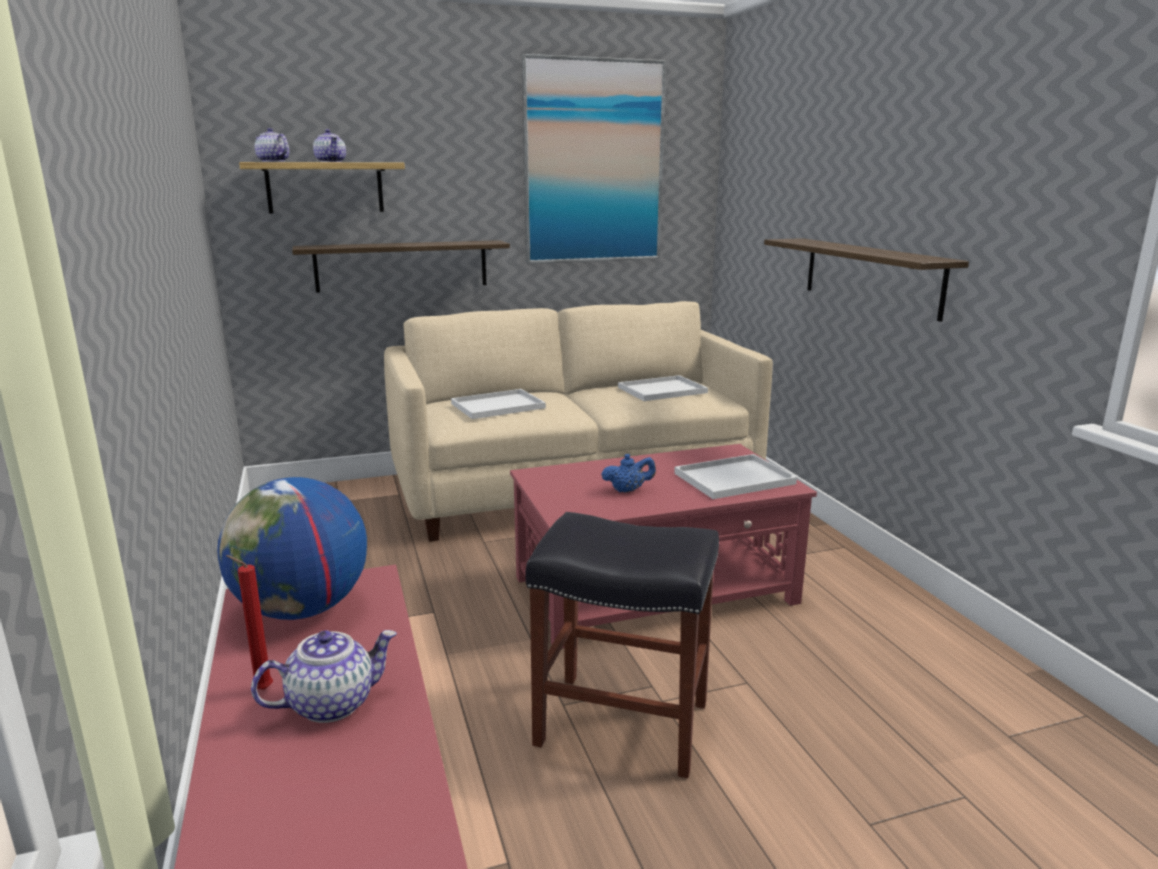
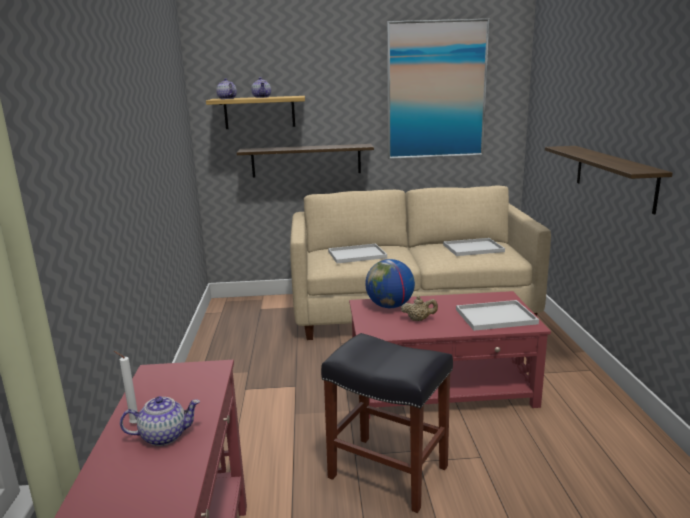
camera: 15 degrees right, 0 degrees up
(260, 690) = (133, 423): red candle -> white candle
(302, 609) = (172, 381): globe -> globe (390, 306)
(628, 490) = (419, 319): blue teapot -> beige teapot

